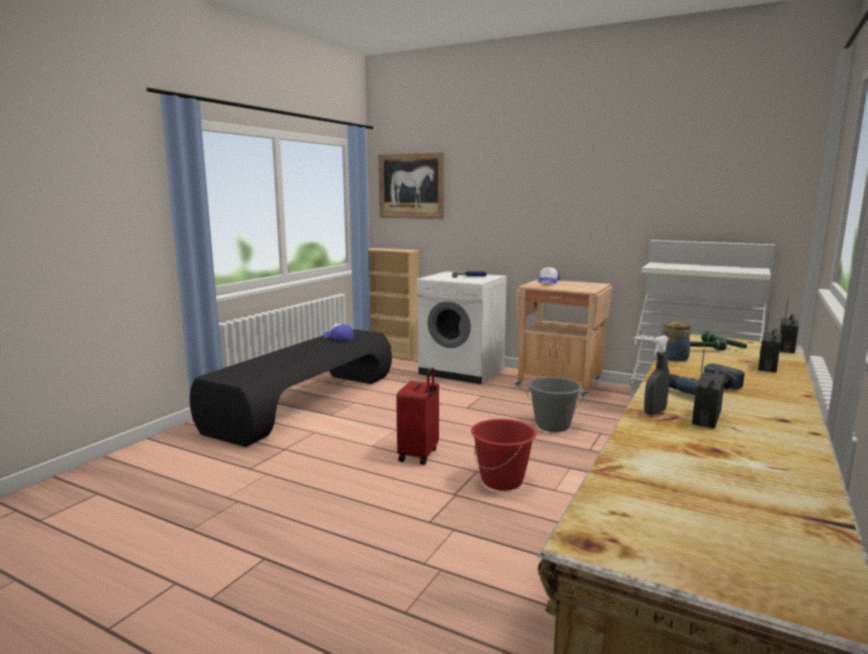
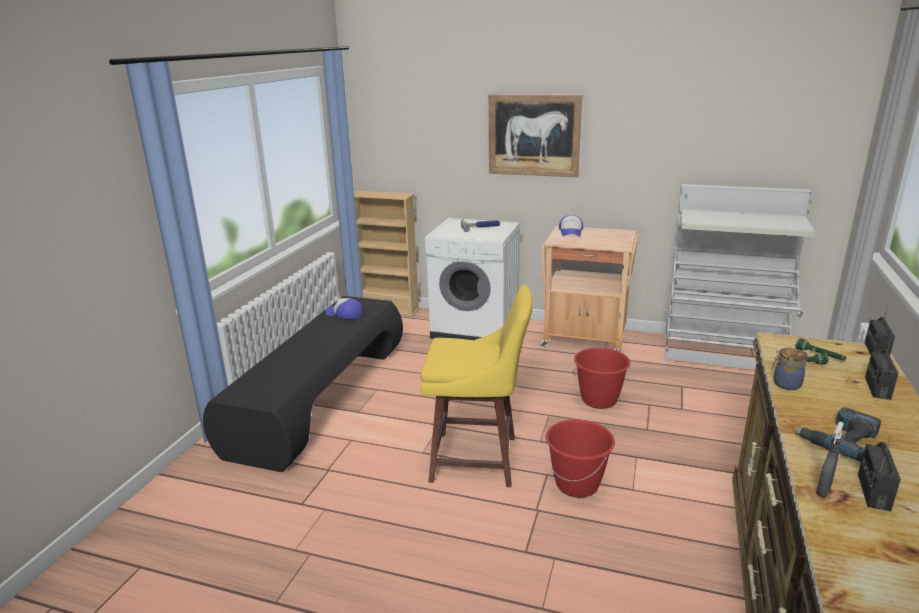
camera: 10 degrees left, 10 degrees up
(411, 186) = (400, 119): picture -> picture (534, 135)
(419, 455) = (479, 459): red suitcase -> yellow stool
(552, 426) = (599, 400): grey bucket -> red bucket

